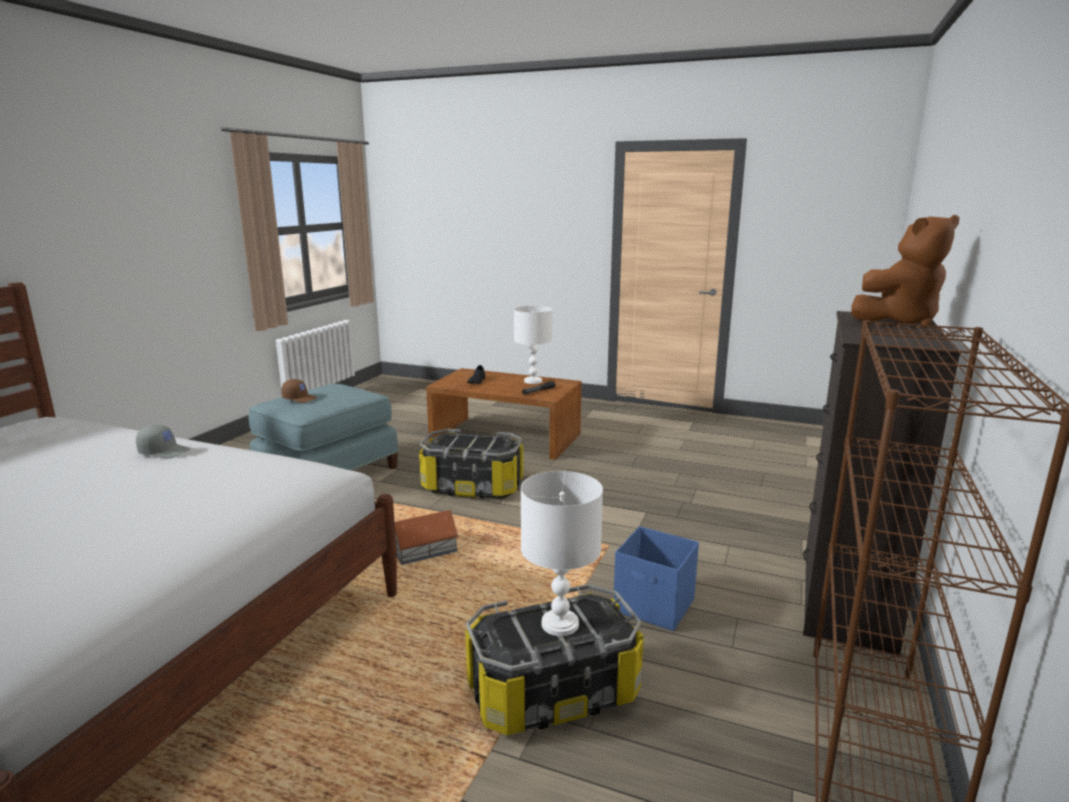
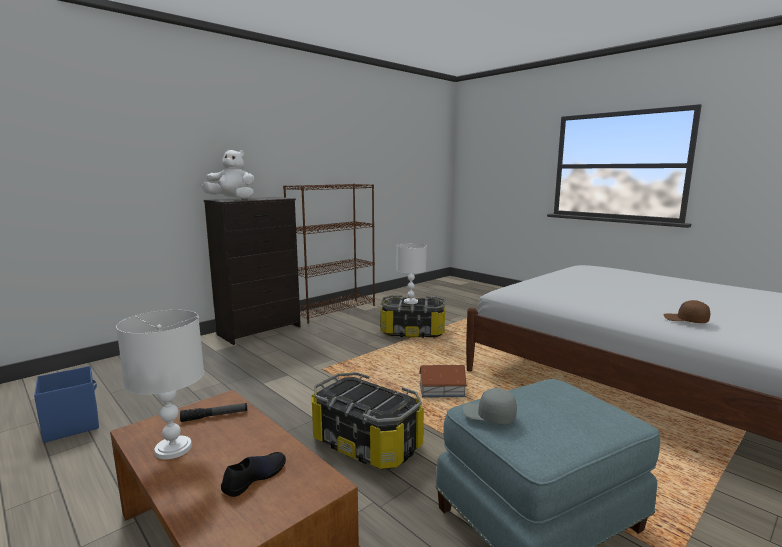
camera: 155 degrees left, 5 degrees down
(165, 451) = (619, 303): grey cap -> grey cap (488, 416)
(300, 398) = (577, 408): brown cap -> brown cap (685, 320)
(654, 606) = (341, 343): blue storage box -> blue storage box (72, 424)
(899, 322) = (232, 199): brown plush toy -> white plush toy

